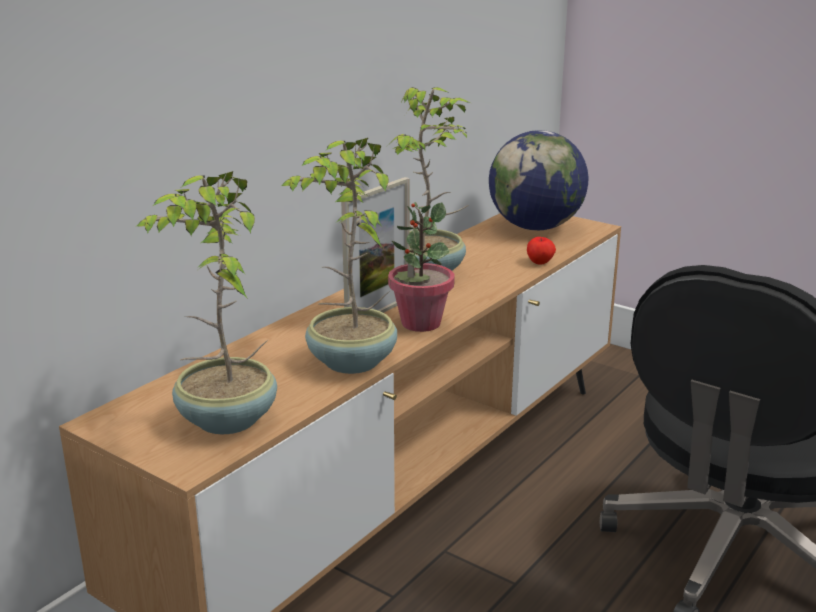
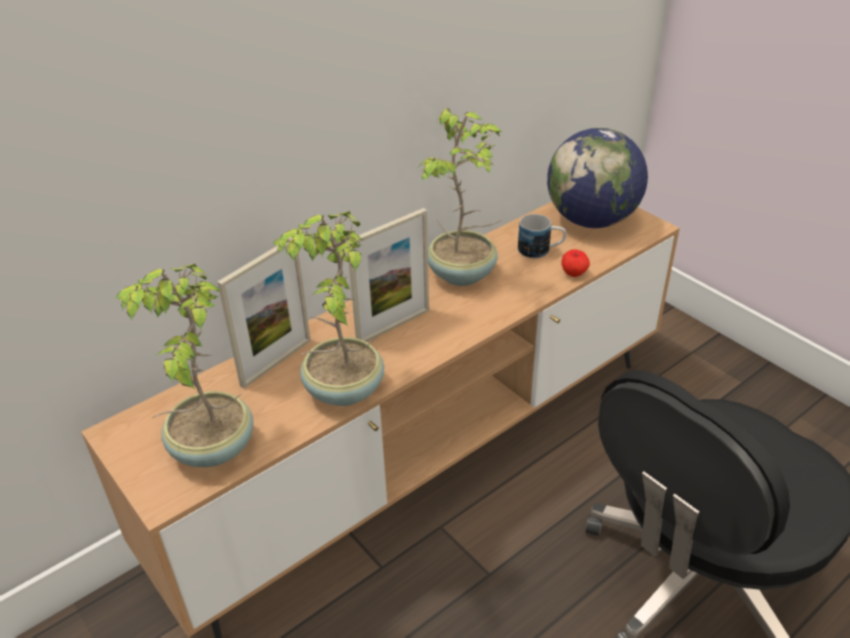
camera: 15 degrees right, 15 degrees up
(264, 350) = (276, 362): none -> picture frame
(420, 323) = (425, 346): potted plant -> none
(498, 250) = (541, 251): none -> mug

